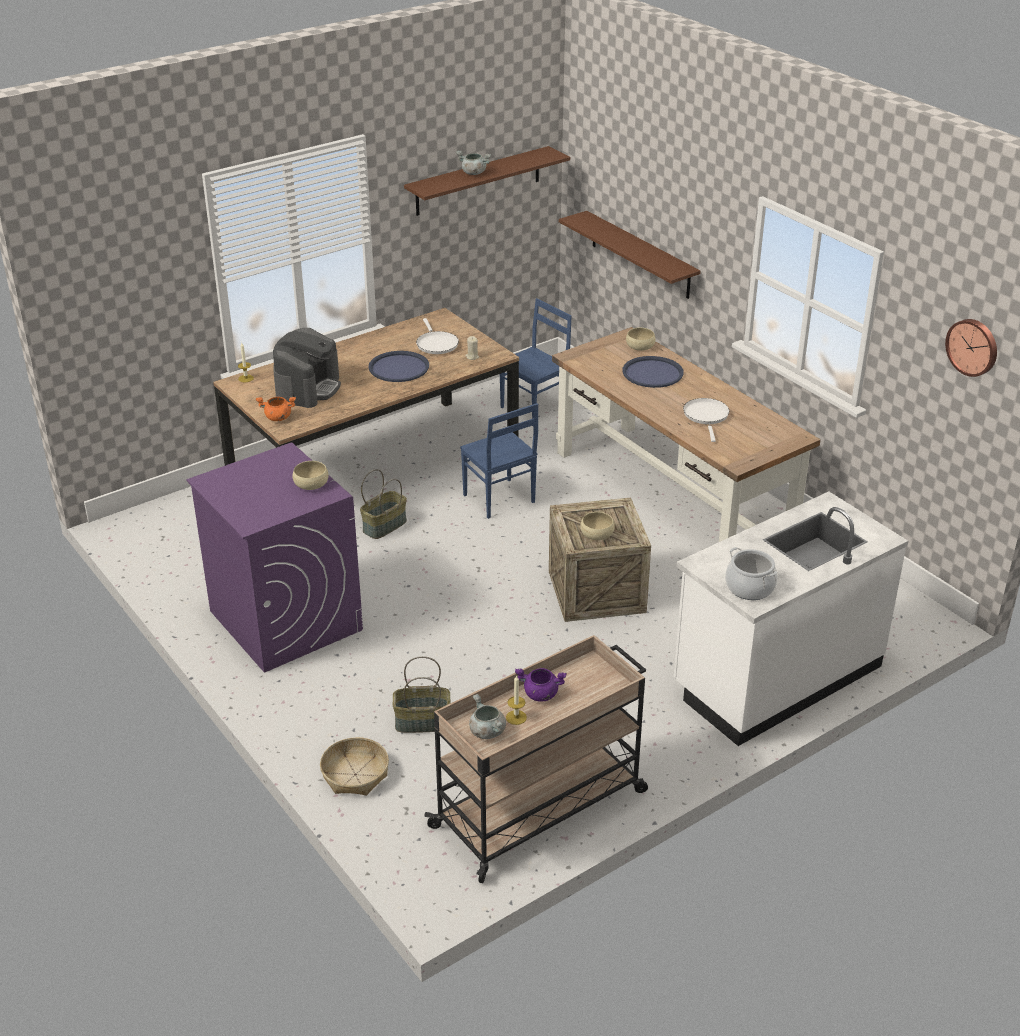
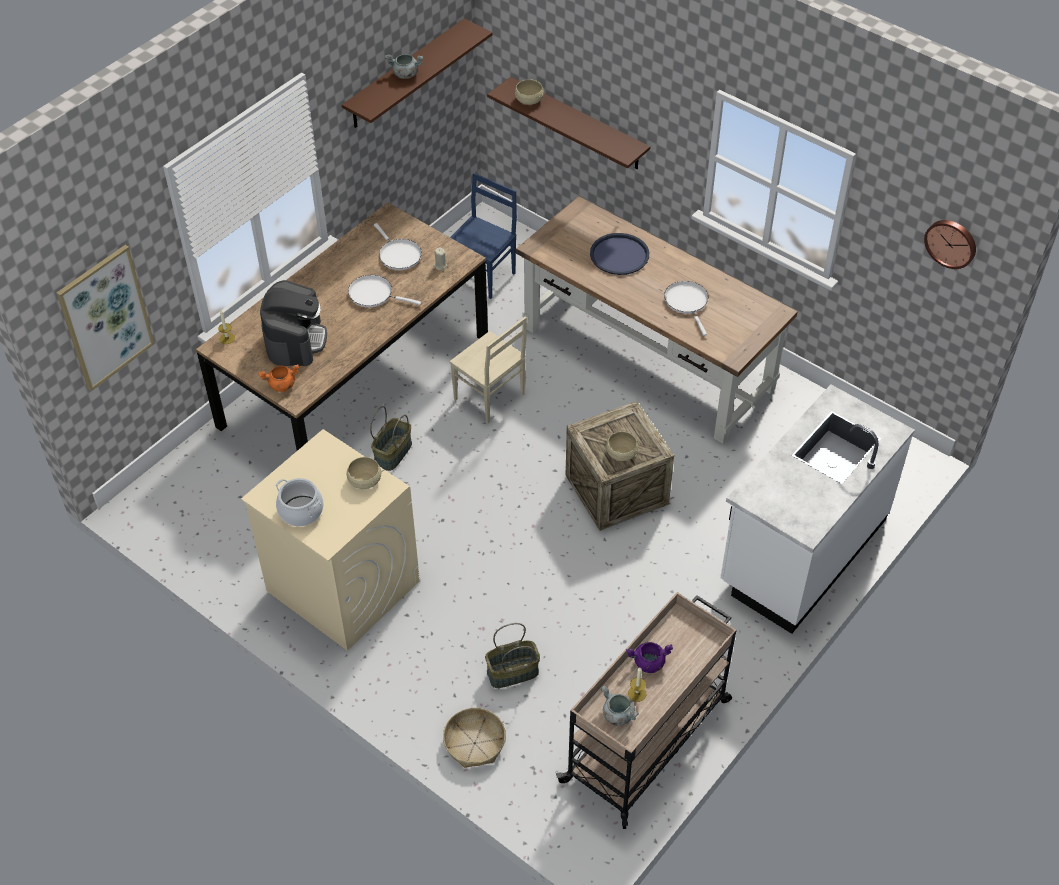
camera: 15 degrees left, 15 degrees up
(120, 310) = (105, 317): none -> picture
(285, 620) = (342, 585): purple washing machine -> beige washing machine
(398, 367) = (374, 294): blue tray -> white frying pan
(498, 499) = (489, 398): blue chair -> beige chair
(640, 346) = (595, 221): beige bowl -> beige bowl (529, 99)
(749, 587) = (798, 515): cooking pot -> cooking pot (301, 511)

